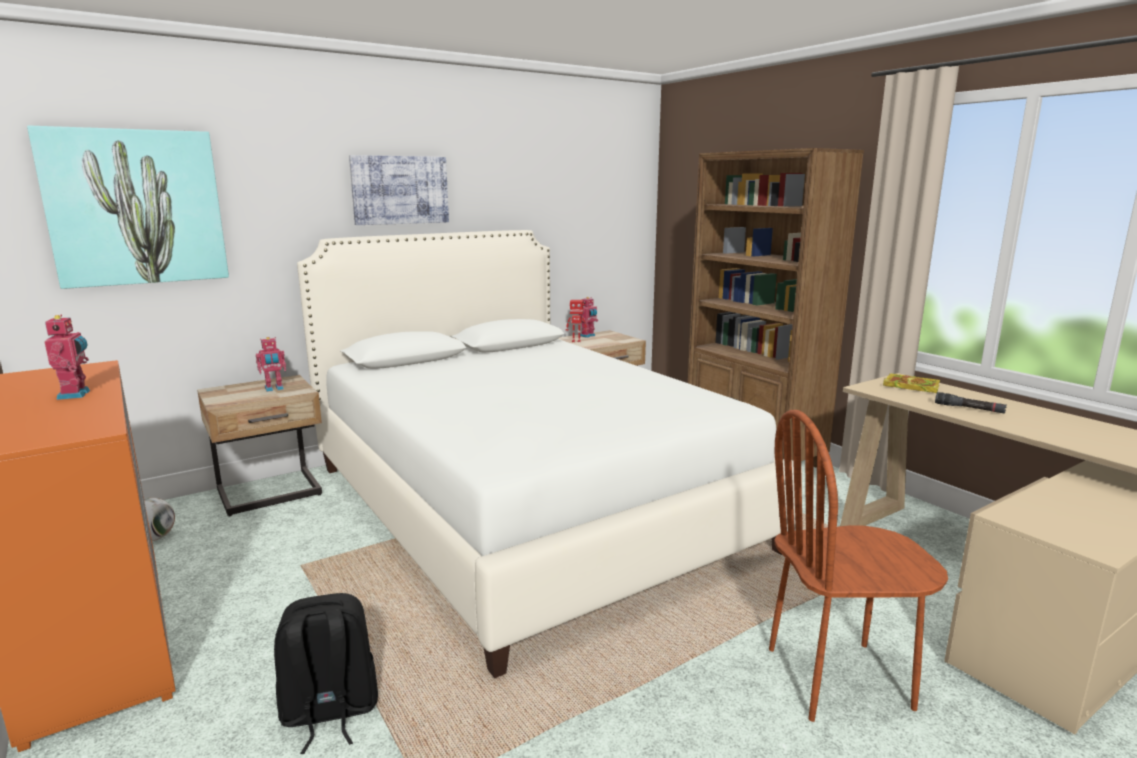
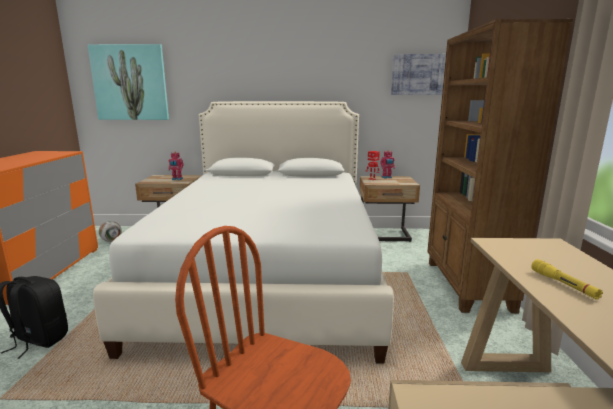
camera: 35 degrees right, 0 degrees up
(76, 395) = (26, 160): toy robot -> none
(400, 190) = (262, 75): picture -> picture (421, 74)
(910, 386) = (543, 251): book -> none
(969, 408) = (563, 284): black flashlight -> yellow flashlight

